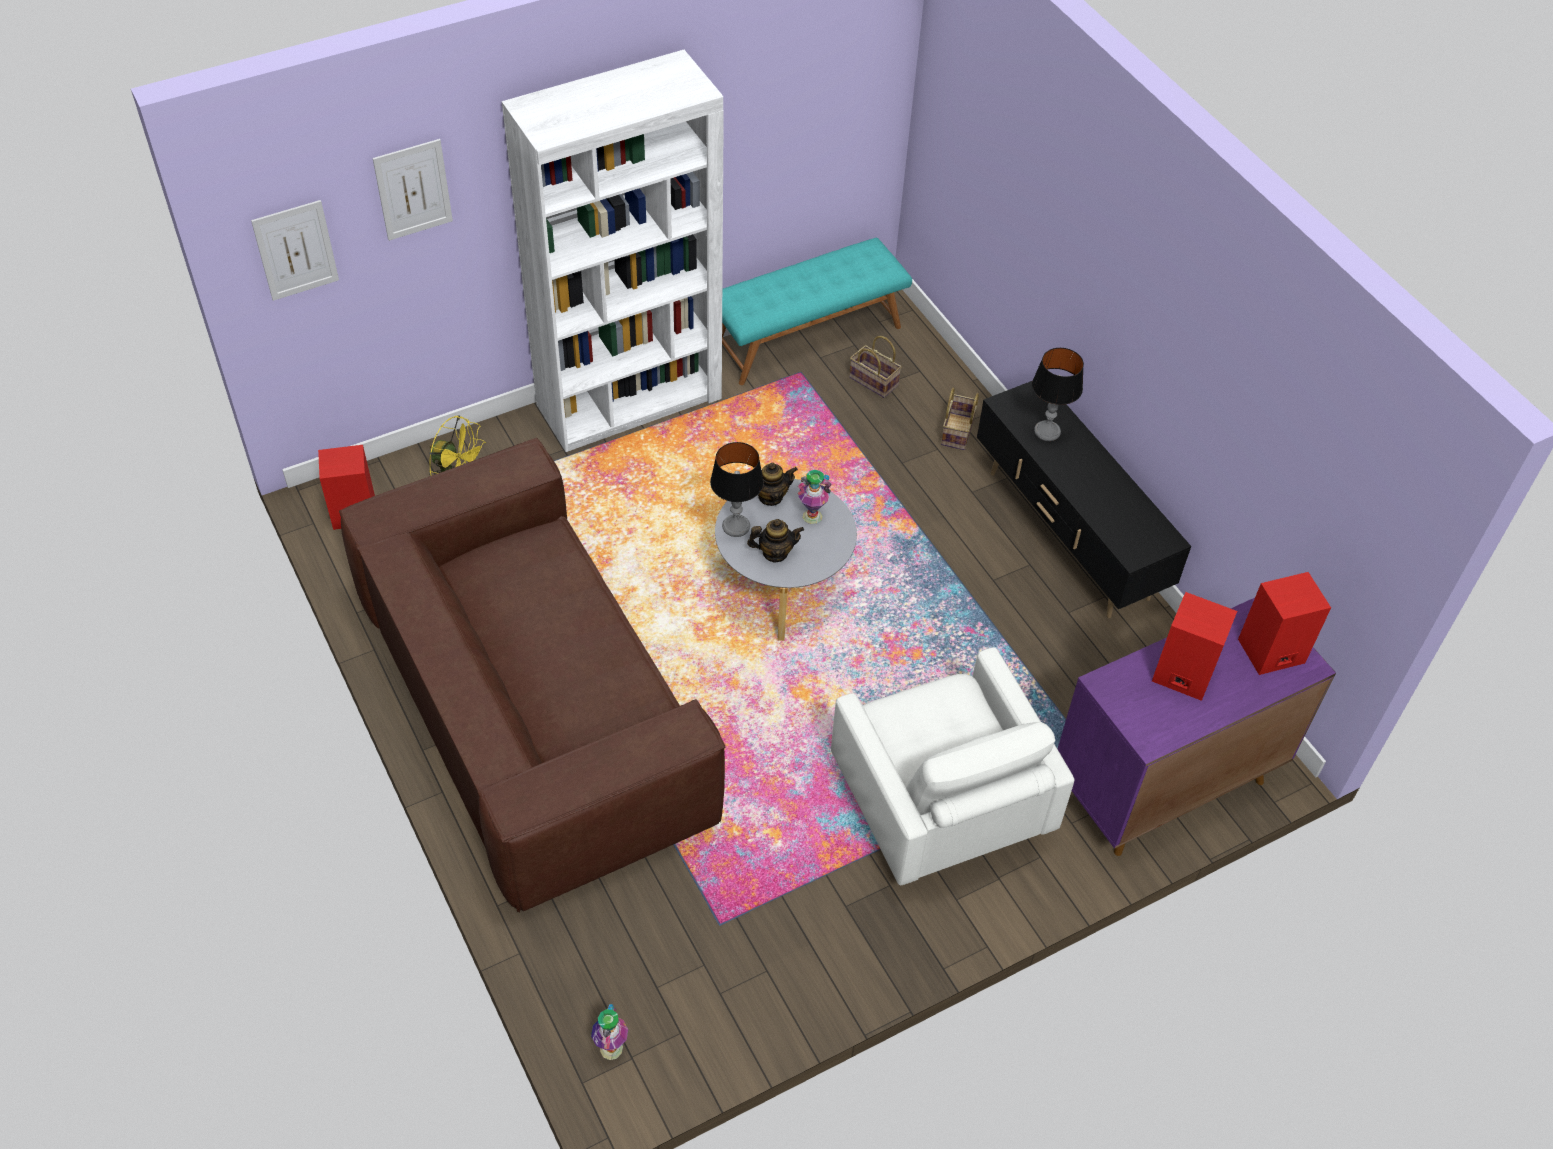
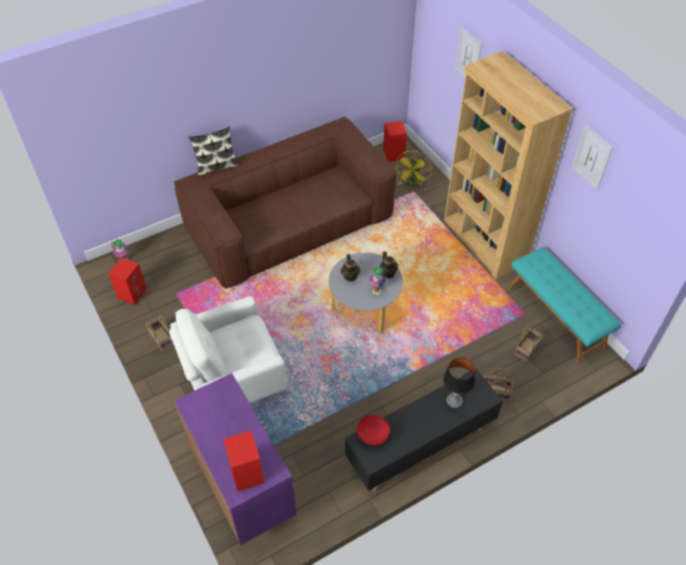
camera: 90 degrees right, 0 degrees up
(296, 250) = (431, 38): picture -> picture (591, 157)
(465, 754) = (216, 166): none -> pillow
(630, 401) = (484, 242): white bookcase -> brown bookcase
(735, 526) = (366, 260): table lamp -> none
(843, 945) = (160, 338): none -> basket
(1121, 536) = (373, 435): none -> red bowl
(1181, 674) = (231, 423): red speaker -> red speaker (132, 293)

